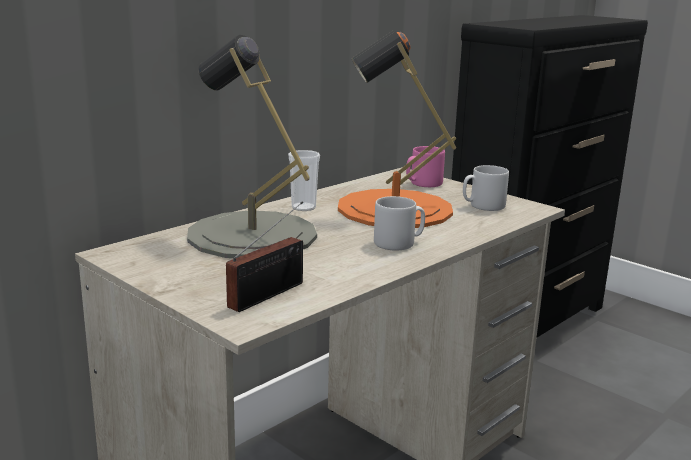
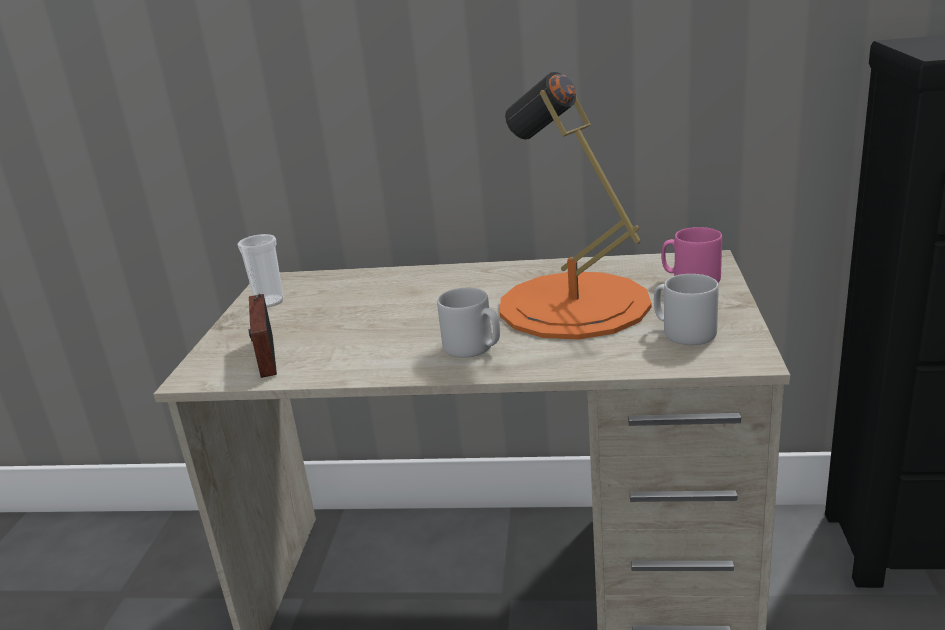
camera: 55 degrees right, 5 degrees up
(251, 235) = (387, 294): grey table lamp -> none
(271, 293) = (266, 358): radio -> radio turned 75 degrees clockwise
(303, 207) = (495, 277): cup -> cup (269, 302)

